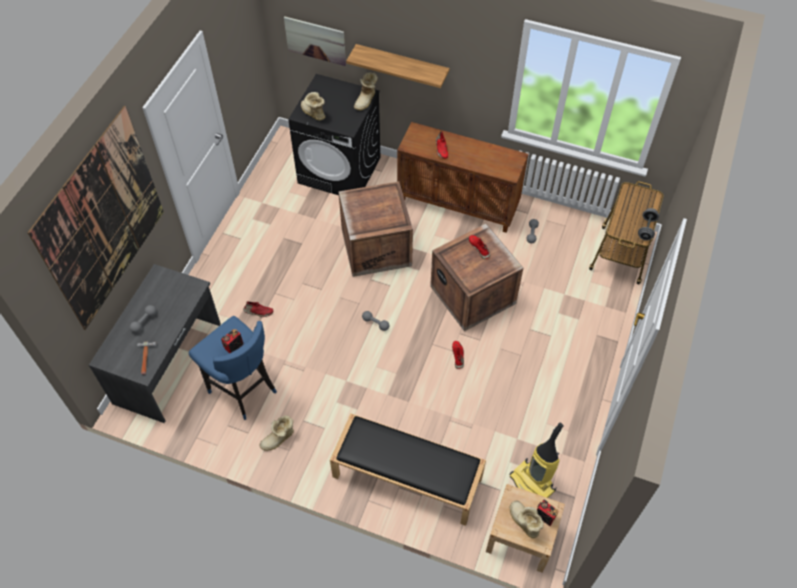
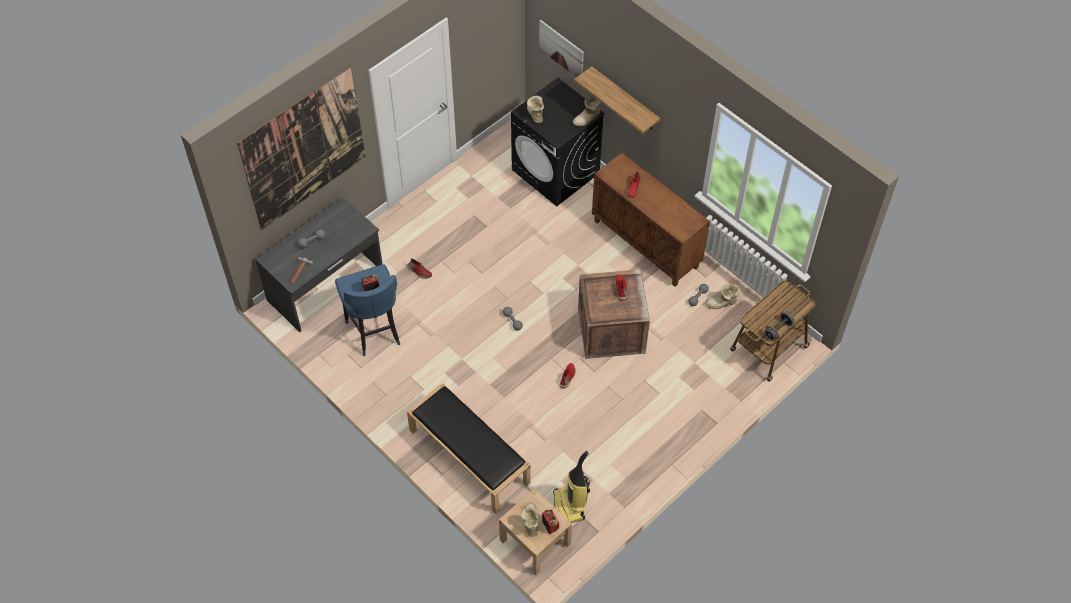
camera: 25 degrees right, 0 degrees up
(279, 439) = (382, 383): boot -> boot (722, 304)
(377, 246) = (551, 254): crate -> none

